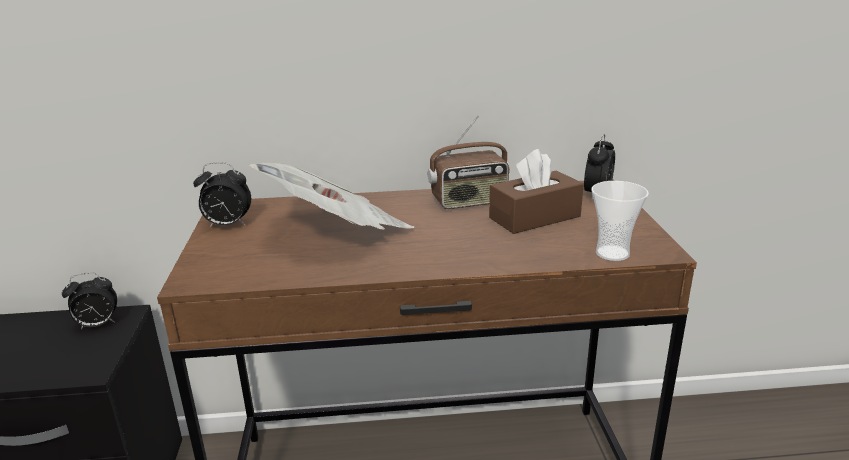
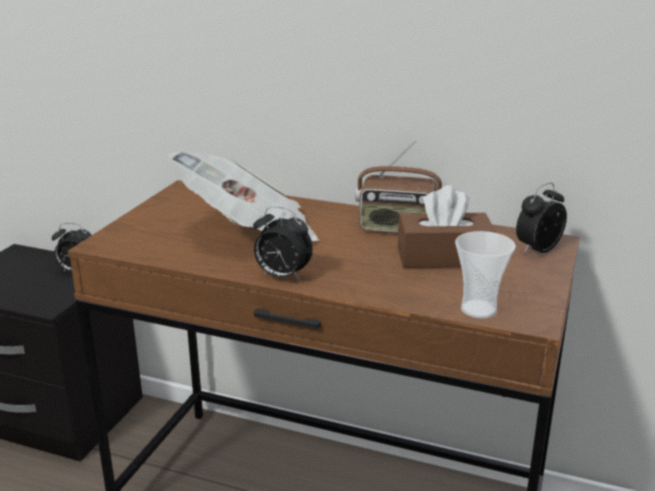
camera: 25 degrees right, 0 degrees up
(227, 225) = (169, 204): alarm clock -> alarm clock (282, 276)

